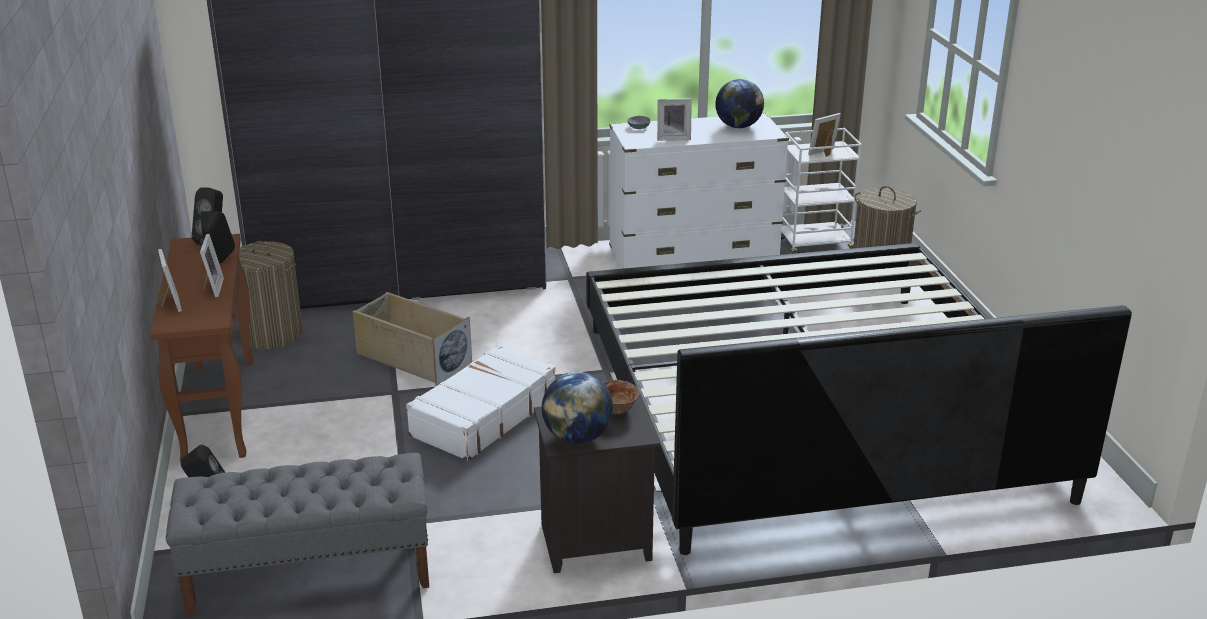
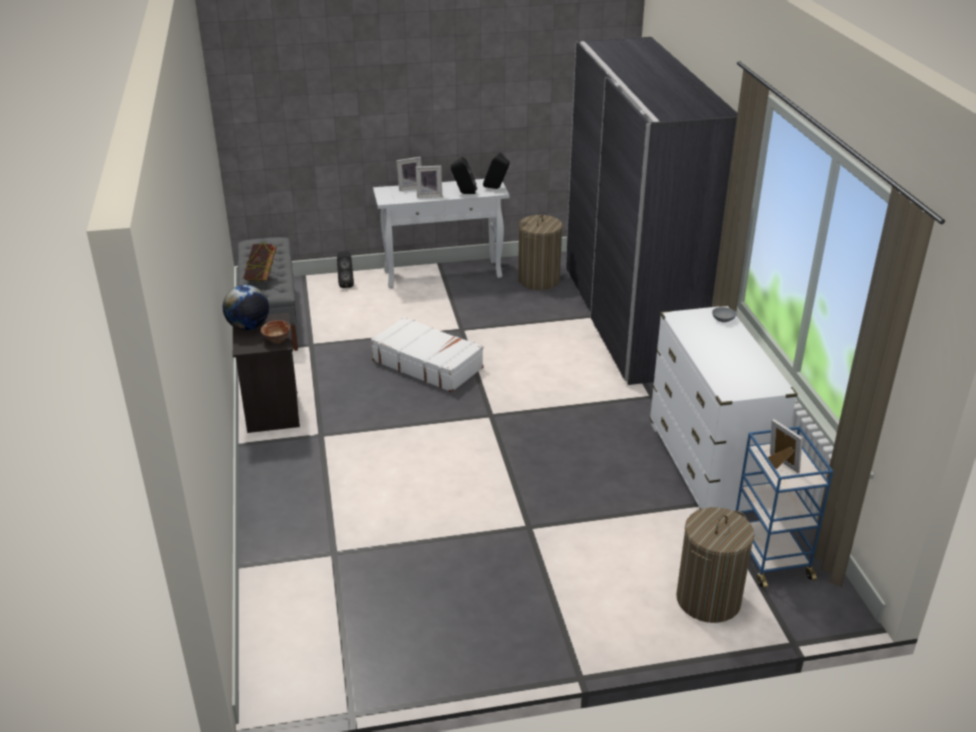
camera: 90 degrees right, 5 degrees up
(219, 409) = (443, 274): brown console table -> white console table
(345, 484) = (262, 278): none -> book
(412, 358) = (508, 332): beige storage box -> none
(673, 138) = (698, 336): picture frame -> none
(738, 126) = (744, 373): globe -> none
(811, 408) = (426, 520): bed -> none
(814, 246) = (769, 556): white cart -> blue cart

